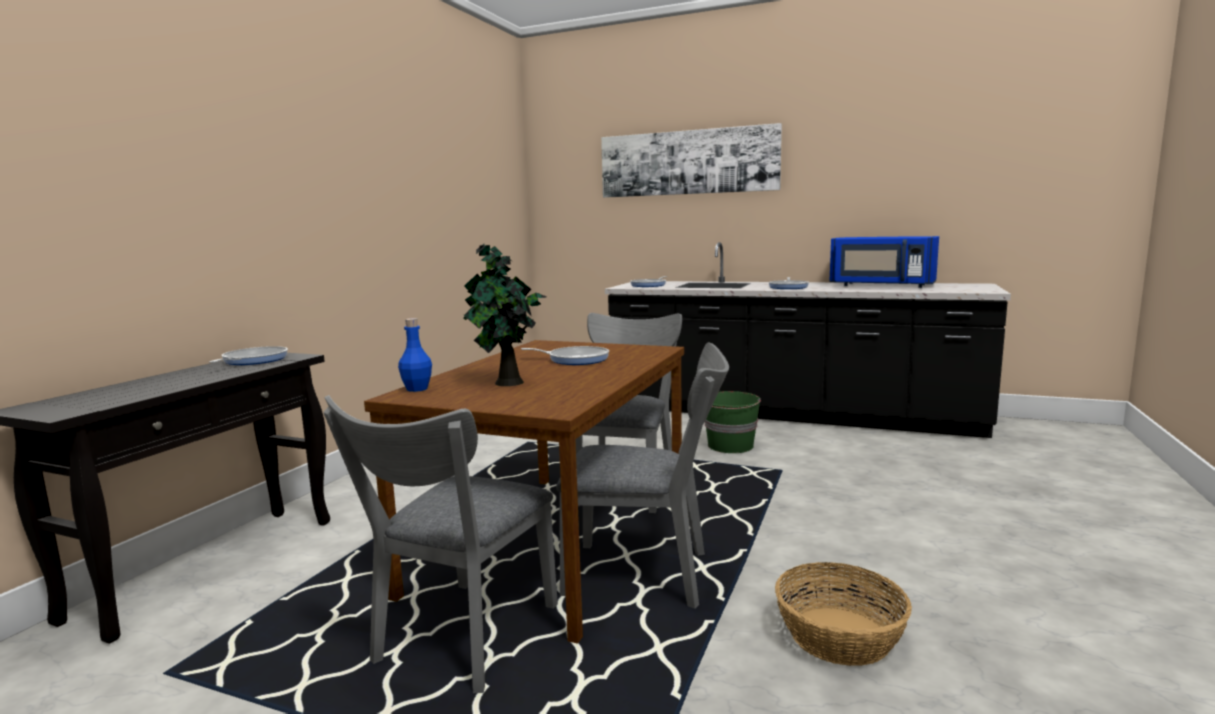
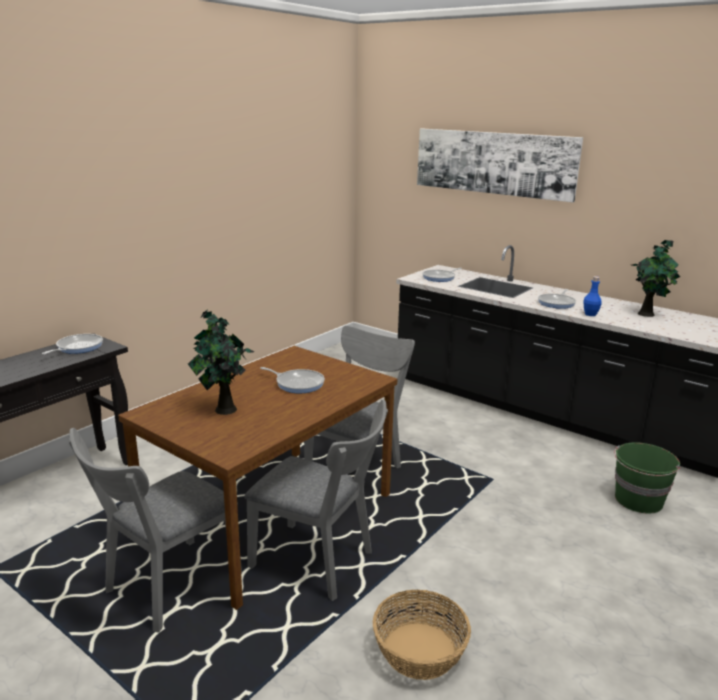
camera: 15 degrees right, 10 degrees up
(417, 389) = (160, 406): blue bottle -> blue bottle (590, 314)
(730, 446) = (469, 442): green bucket -> green bucket (638, 500)
(881, 285) = (647, 314): blue microwave -> potted plant

